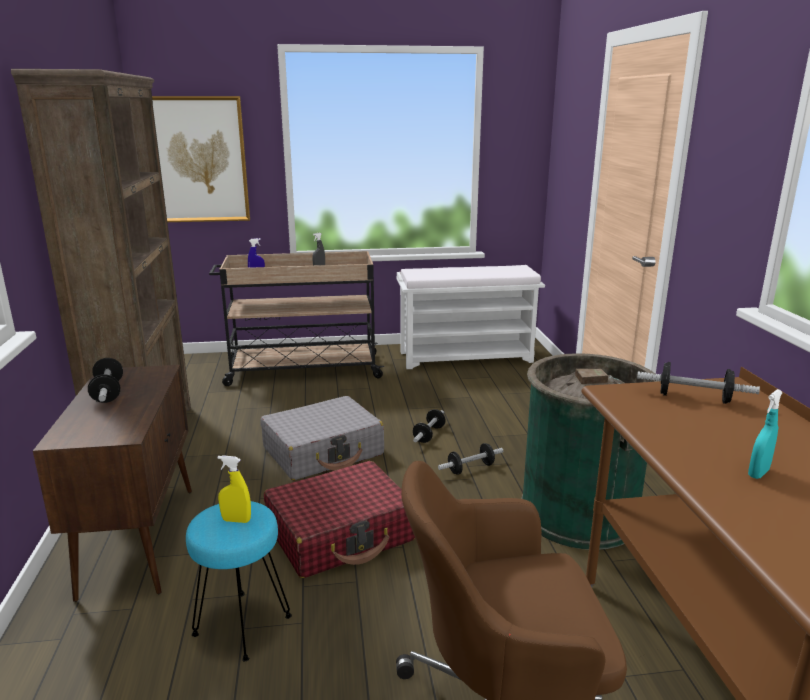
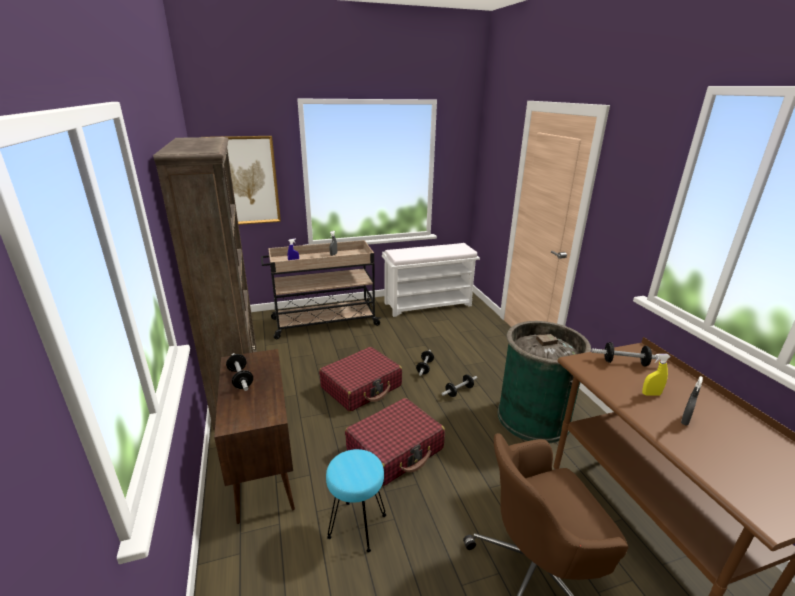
camera: 10 degrees left, 5 degrees up
(236, 520) = (358, 466): yellow spray bottle -> yellow spray bottle (651, 394)
(323, 451) = (361, 387): grey suitcase -> red suitcase
(758, 473) = (685, 420): turquoise spray bottle -> grey spray bottle

